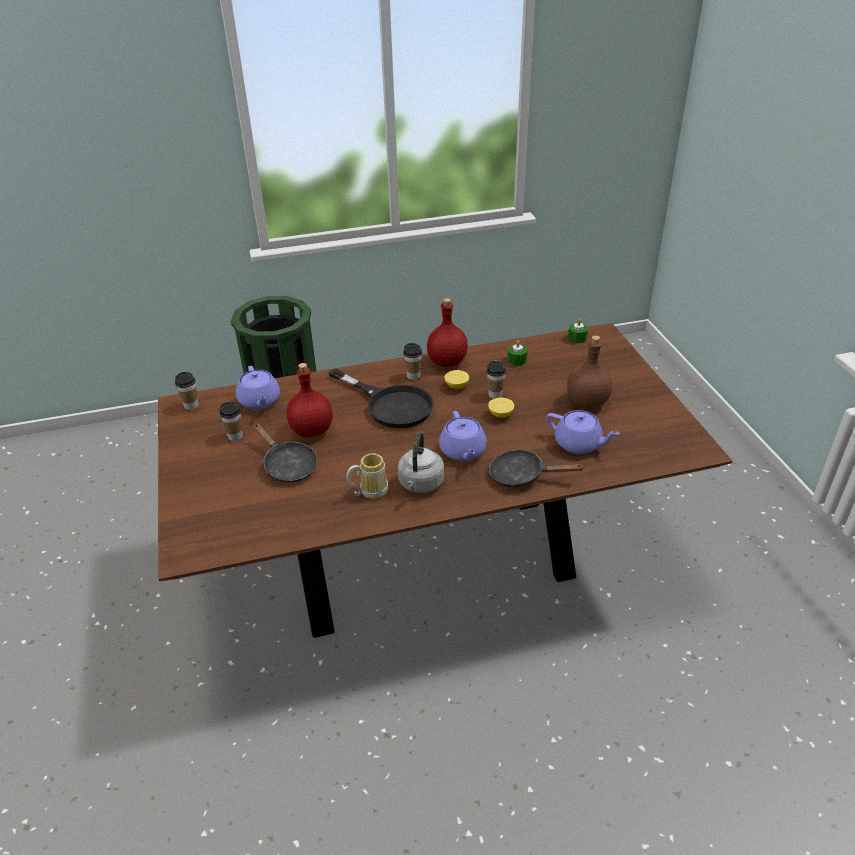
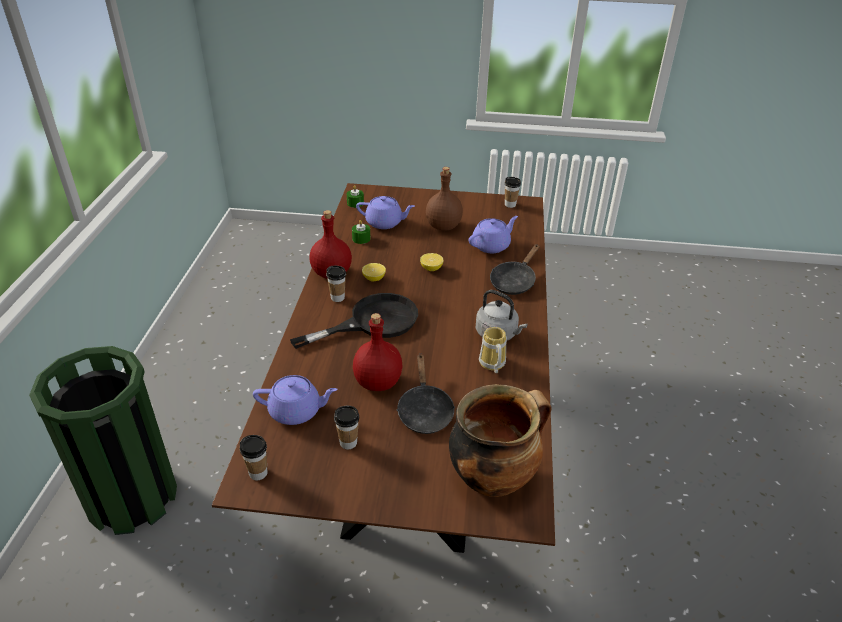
camera: 70 degrees left, 0 degrees up
(223, 524) = (493, 477): none -> cooking pot
(287, 465) = (424, 411): black frying pan -> black frying pan turned 105 degrees clockwise
(463, 451) = (467, 300): purple teapot -> purple teapot (385, 223)
(495, 394) = (401, 263): cup -> cup (510, 205)

